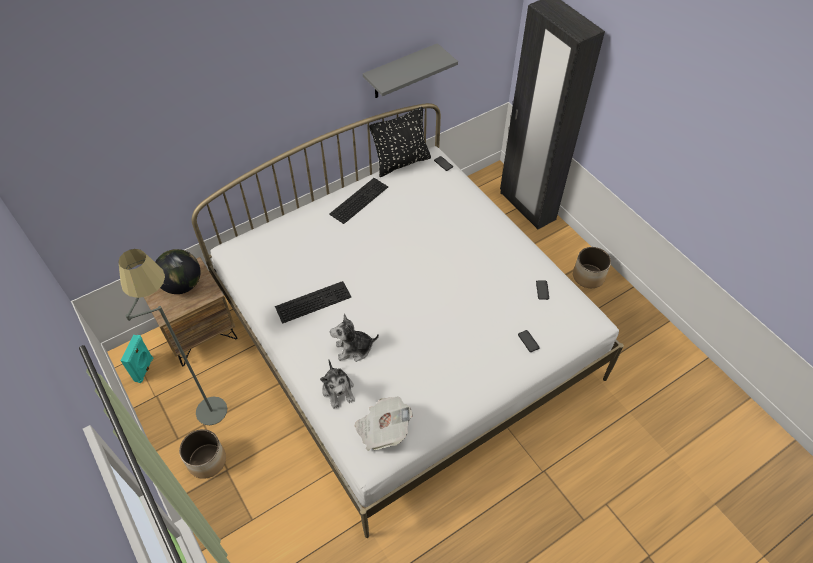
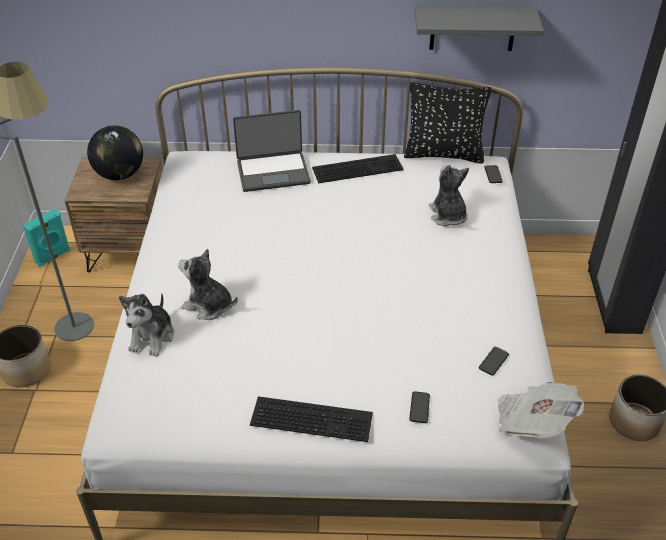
camera: 35 degrees right, 10 degrees down
(306, 230) = (273, 172): none -> laptop
(313, 300) = (214, 239): keyboard -> keyboard (313, 417)
(382, 429) = (157, 402): newspaper -> newspaper (533, 421)
(442, 207) = (448, 216): none -> plush toy

